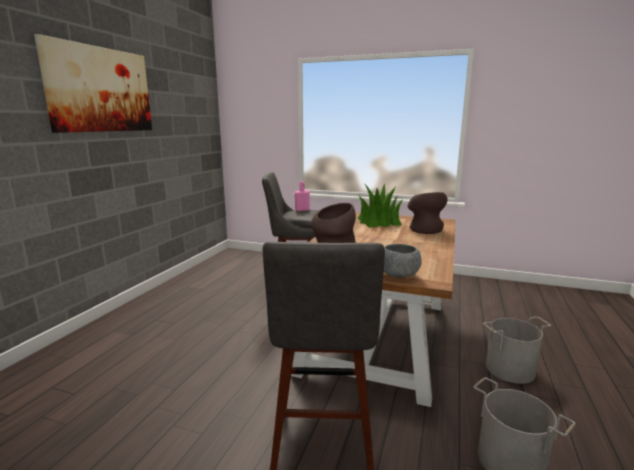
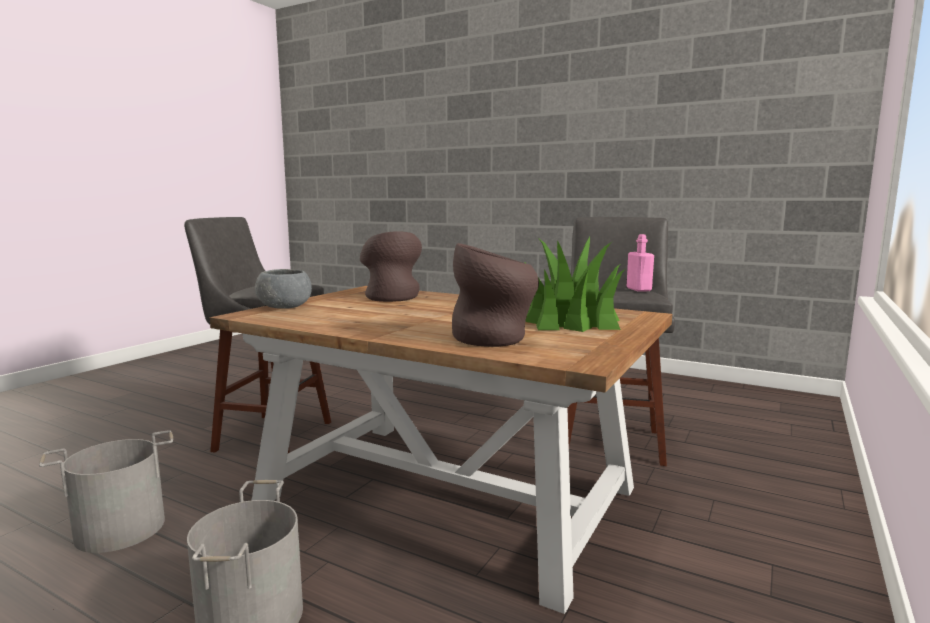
camera: 100 degrees right, 5 degrees down
(101, 90) = (592, 115): picture -> none

